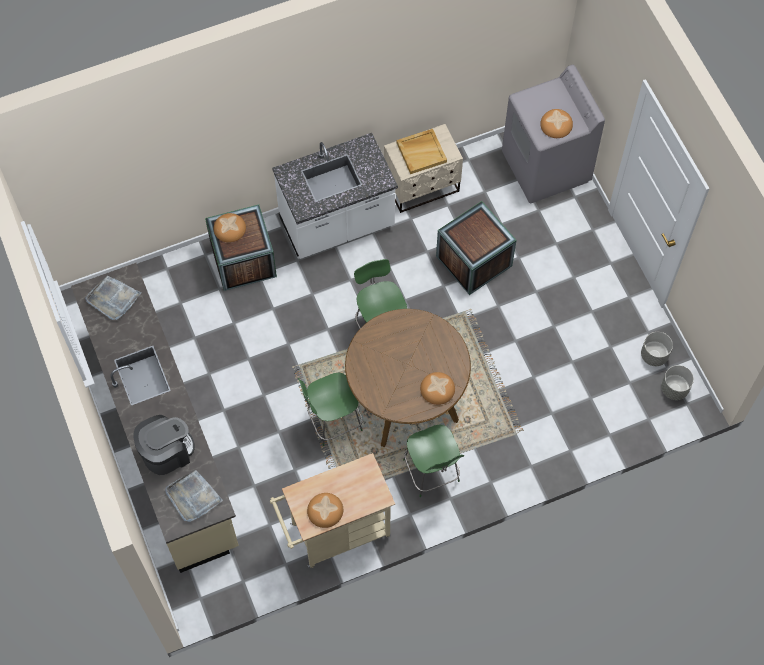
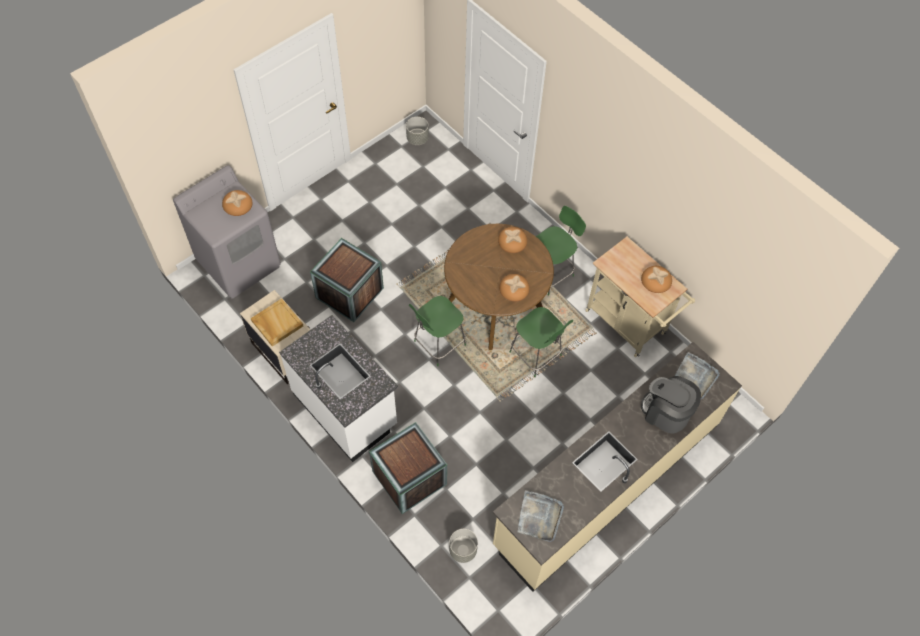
camera: 110 degrees left, 5 degrees down
(230, 228) = (404, 467): bread -> bread (514, 288)
(654, 355) = (394, 156): grey planter -> grey planter (462, 550)

